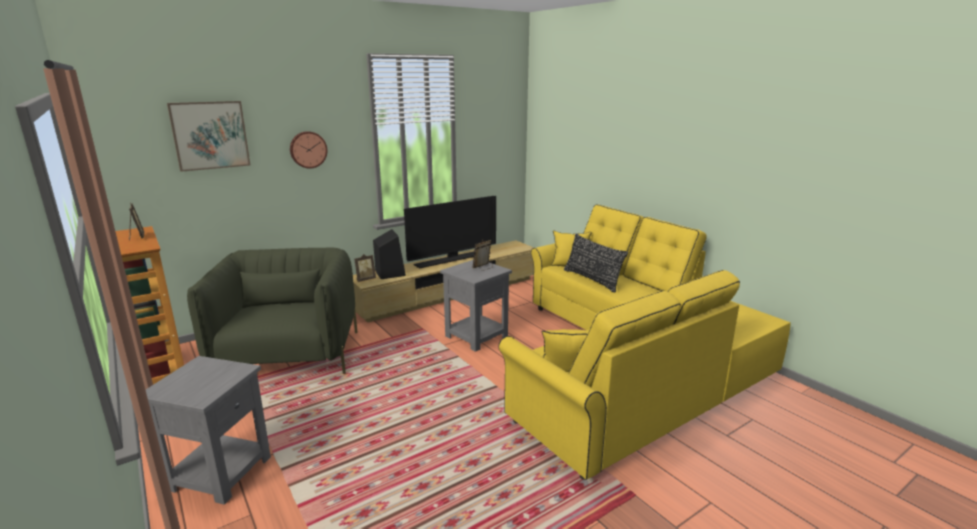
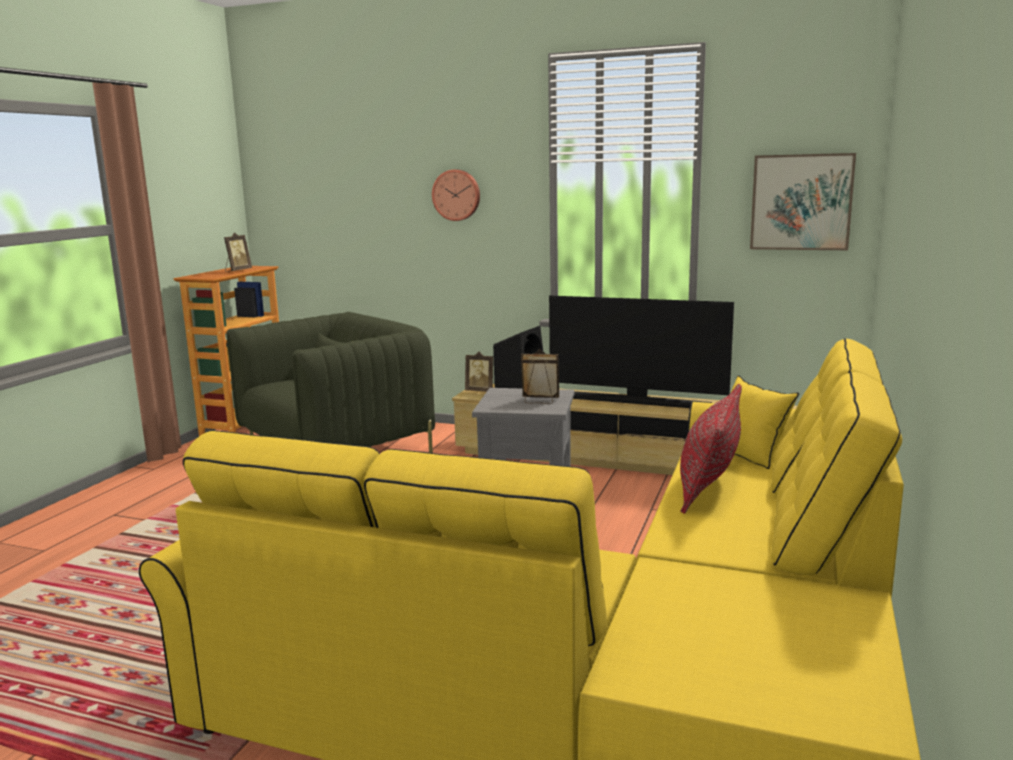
camera: 55 degrees right, 5 degrees down
(210, 135) = (350, 170): picture -> picture (801, 202)
(221, 472) = (104, 512): grey side table -> none
(592, 280) = (709, 484): black pillow -> red pillow

